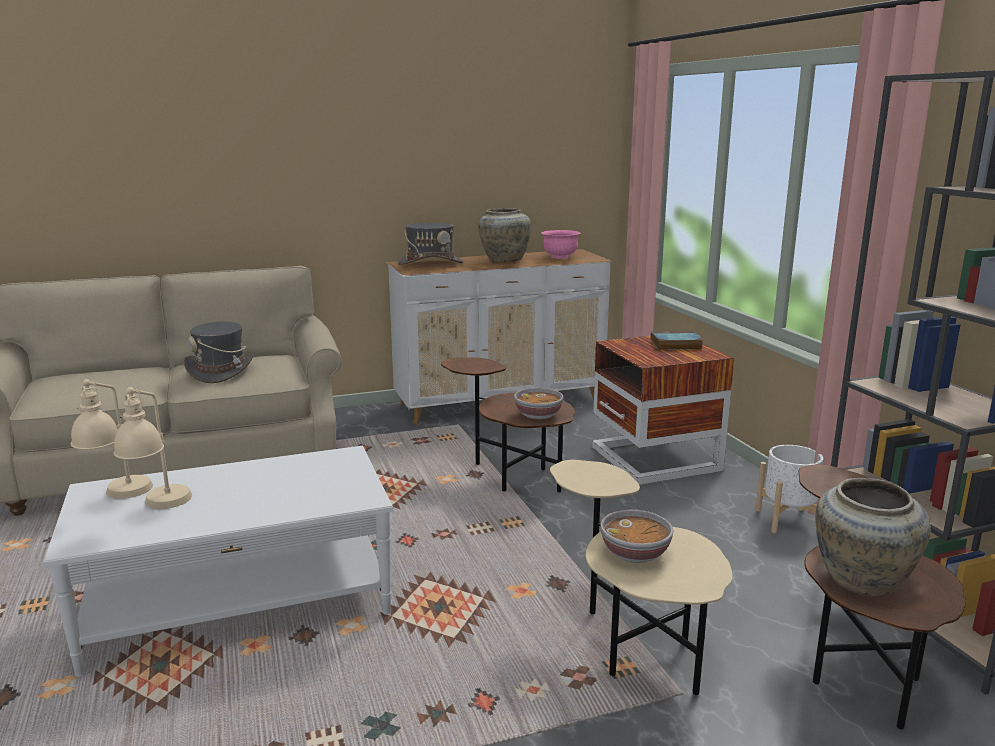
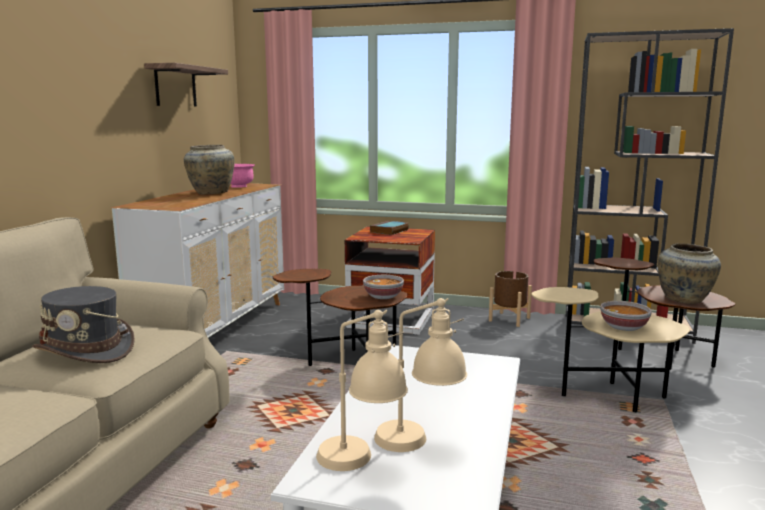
camera: 55 degrees left, 5 degrees down
(430, 263) = (161, 202): grey hat -> none
(503, 143) = (175, 86): none -> shelf
(787, 520) = (509, 319): white planter -> brown planter

